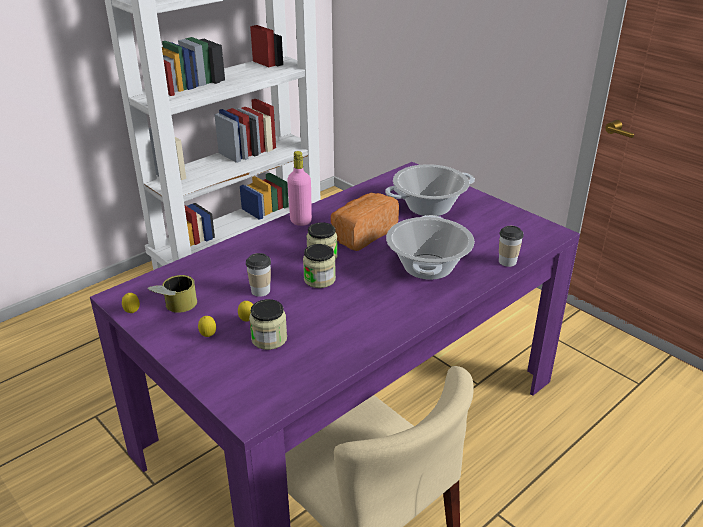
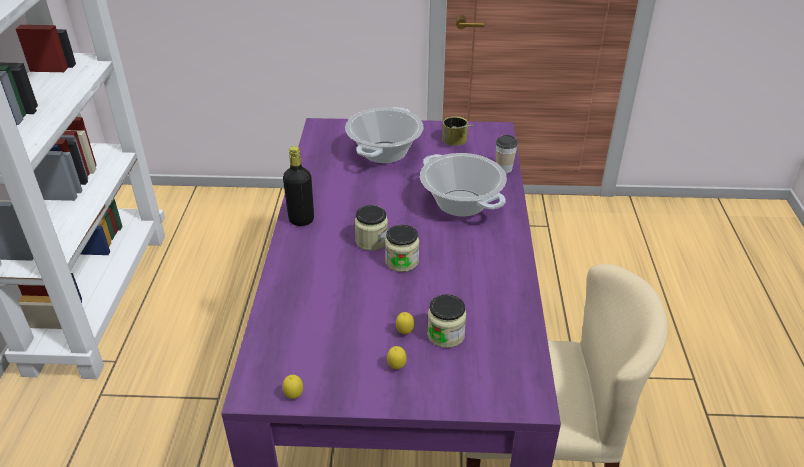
camera: 45 degrees left, 5 degrees up
(175, 308) = (326, 365): can -> can (457, 143)
(260, 291) = (372, 301): cup -> none
(300, 221) = (301, 220): pink bottle -> black bottle
(362, 234) = (371, 203): bread -> none

